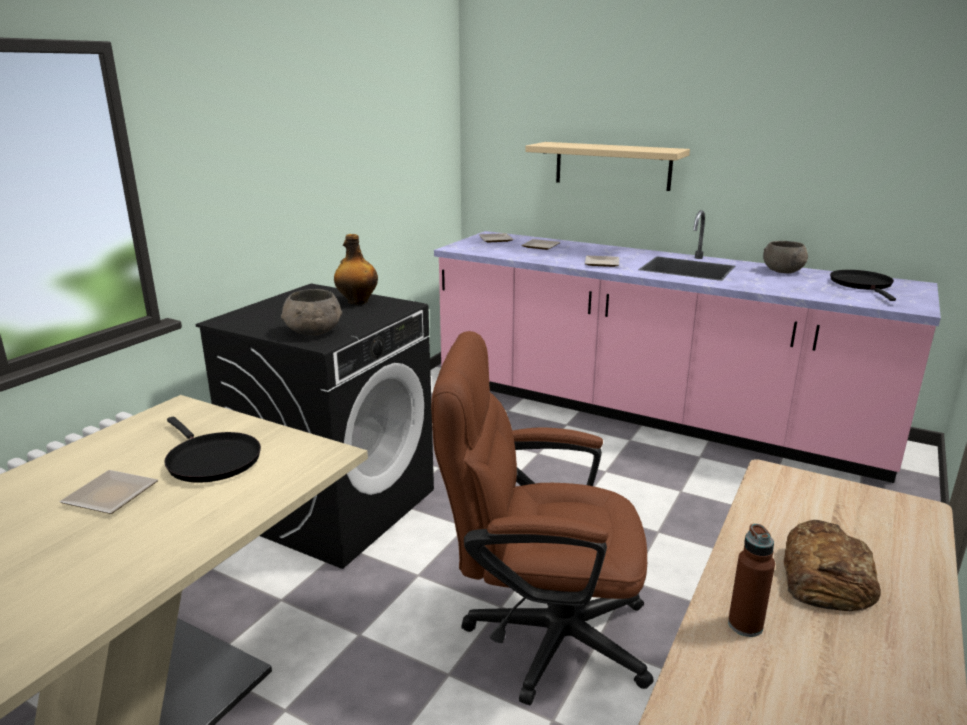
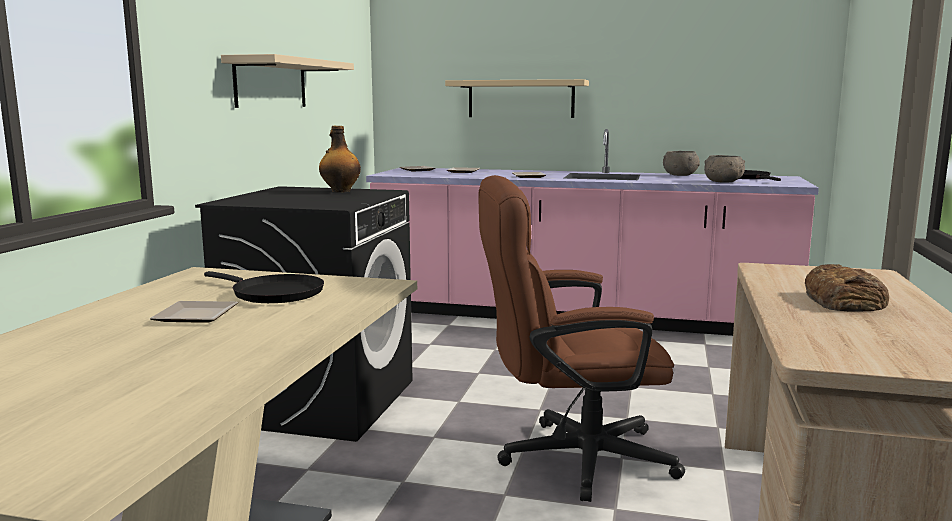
camera: 15 degrees left, 10 degrees down
(313, 332) = (322, 203): grey bowl -> grey bowl (723, 182)
(315, 168) = (271, 83): none -> beige shelf
(745, 625) = (809, 321): brown bottle -> none

